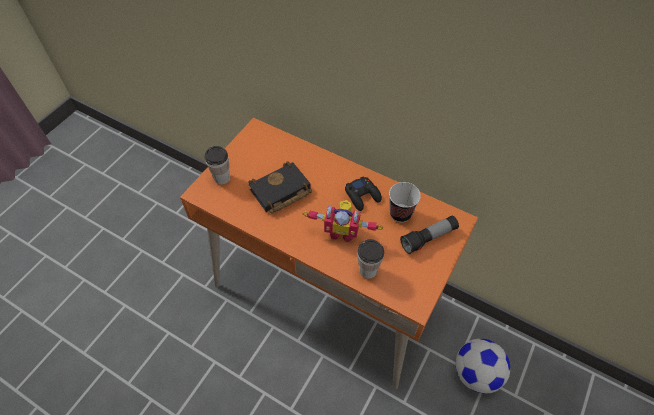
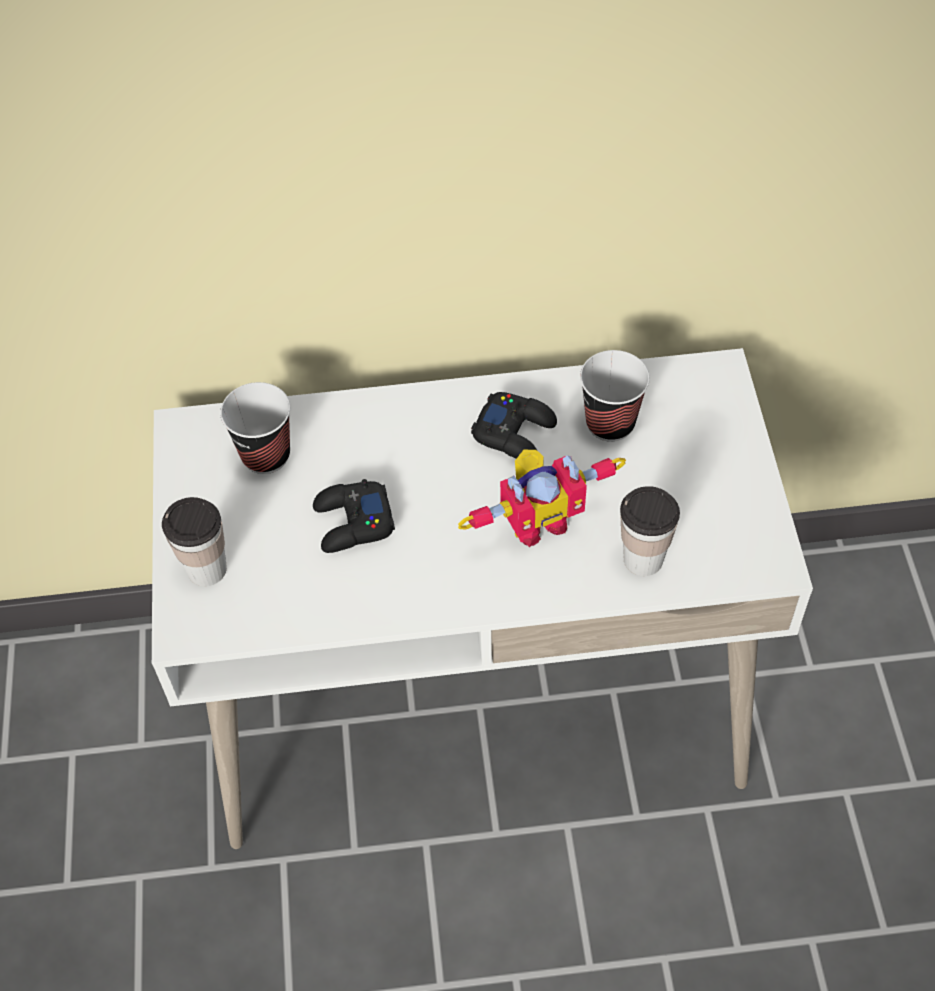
camera: 35 degrees left, 0 degrees up
(273, 152) = (266, 455): none -> cup
(280, 192) = (353, 523): black book -> black game controller
(327, 292) = (476, 701): orange desk -> white desk
(428, 238) = (695, 436): flashlight -> none
(476, 373) = (853, 660): football -> none

